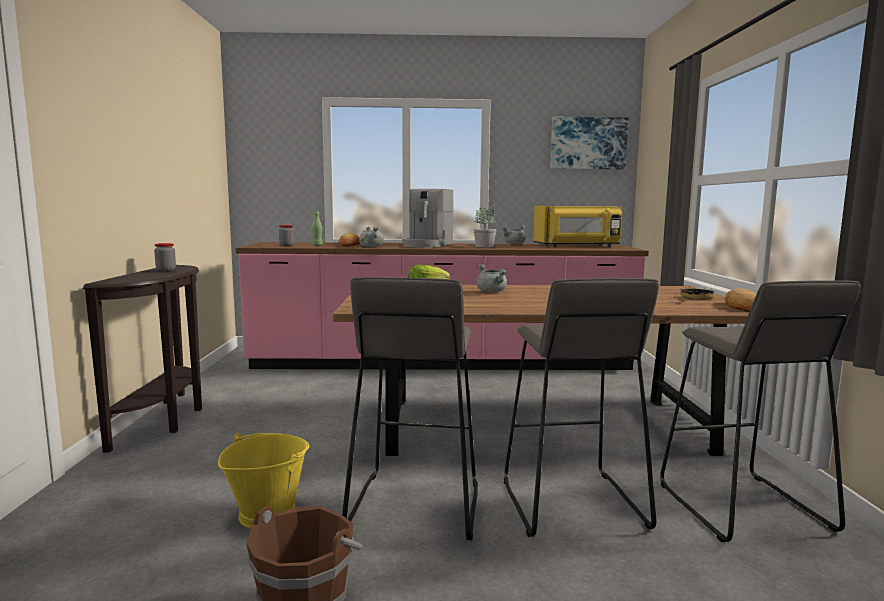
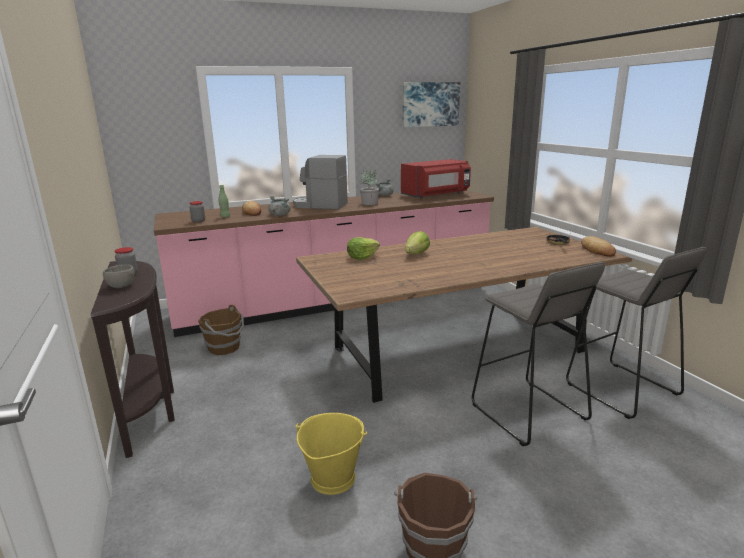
camera: 20 degrees left, 10 degrees up
(144, 274) = (121, 285): none -> grey bowl
(285, 384) = (225, 348): none -> brown bucket
(414, 505) = (431, 441): grey stool -> none
(427, 245) = (319, 205): coffee machine -> coffee machine turned 105 degrees clockwise
(492, 292) = (416, 254): grey cooking pot -> lettuce
(578, 246) = (436, 195): yellow microwave -> red microwave

